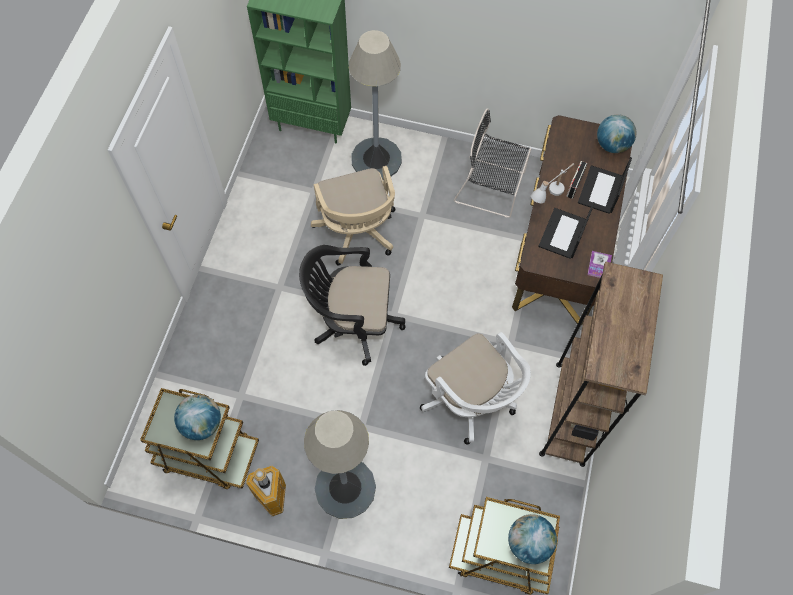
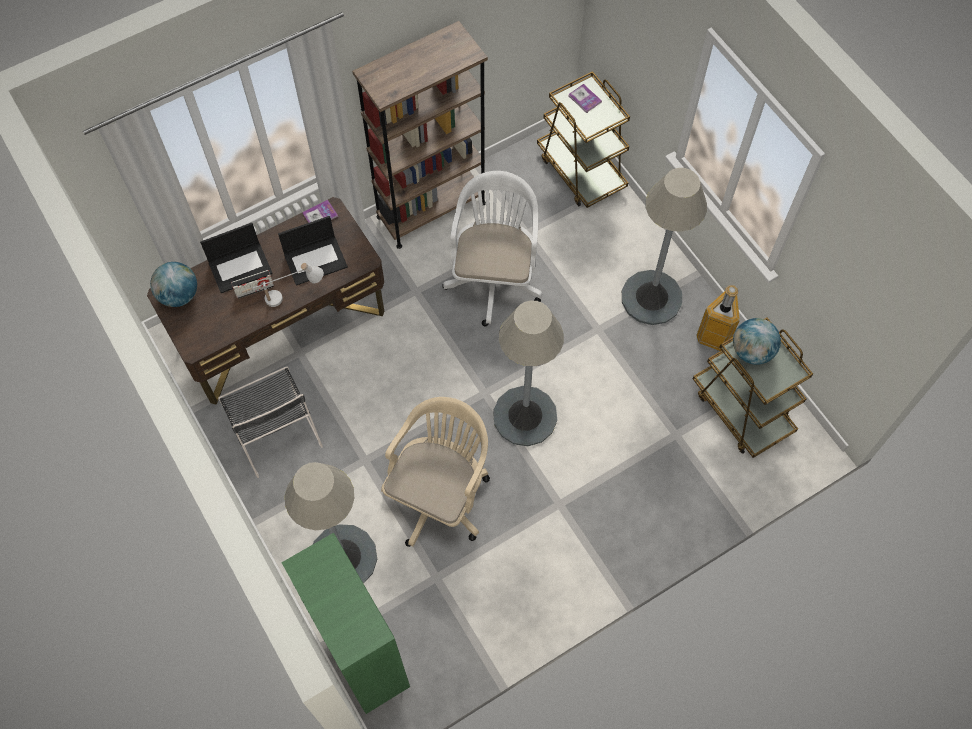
camera: 135 degrees left, 0 degrees up
(352, 322) = (525, 416): black office chair -> grey floor lamp
(528, 543) = (584, 99): globe -> book

